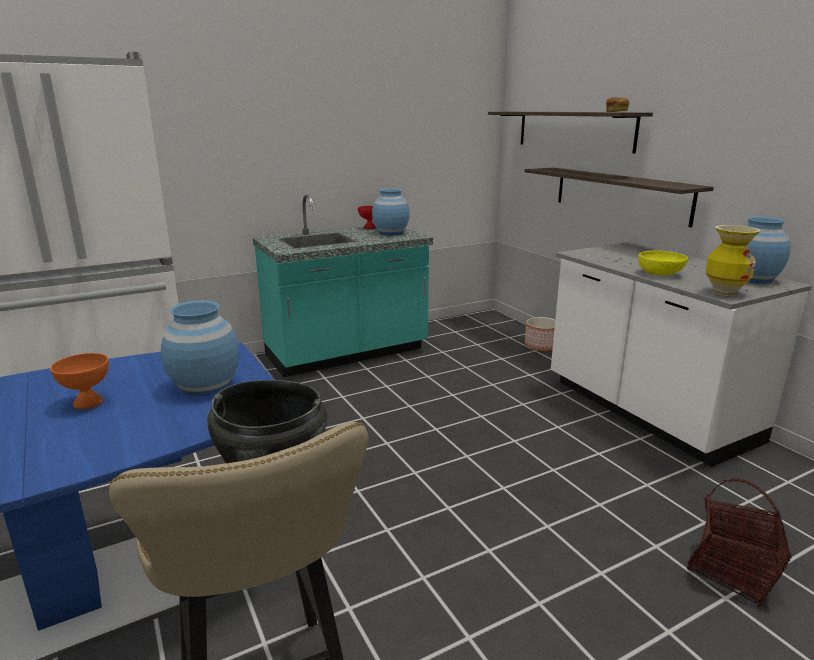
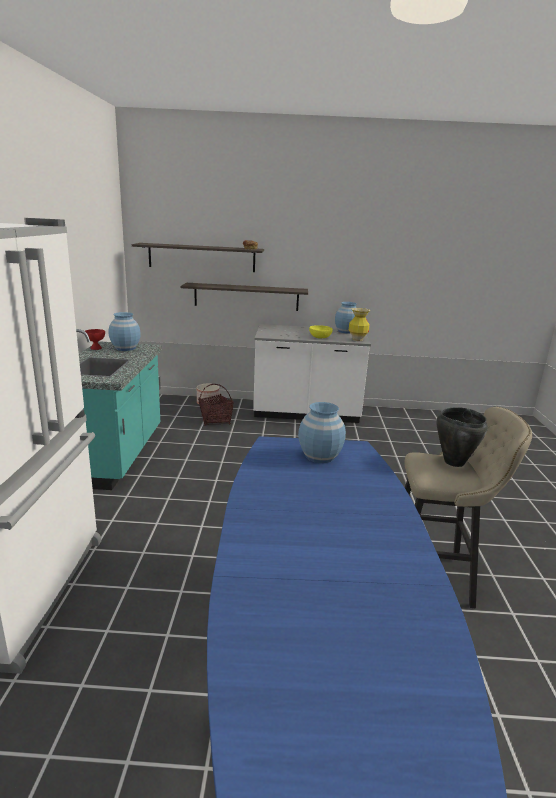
camera: 60 degrees left, 0 degrees up
(87, 403) = (311, 491): orange bowl -> none
(733, 572) = (419, 450): basket -> basket (216, 420)

